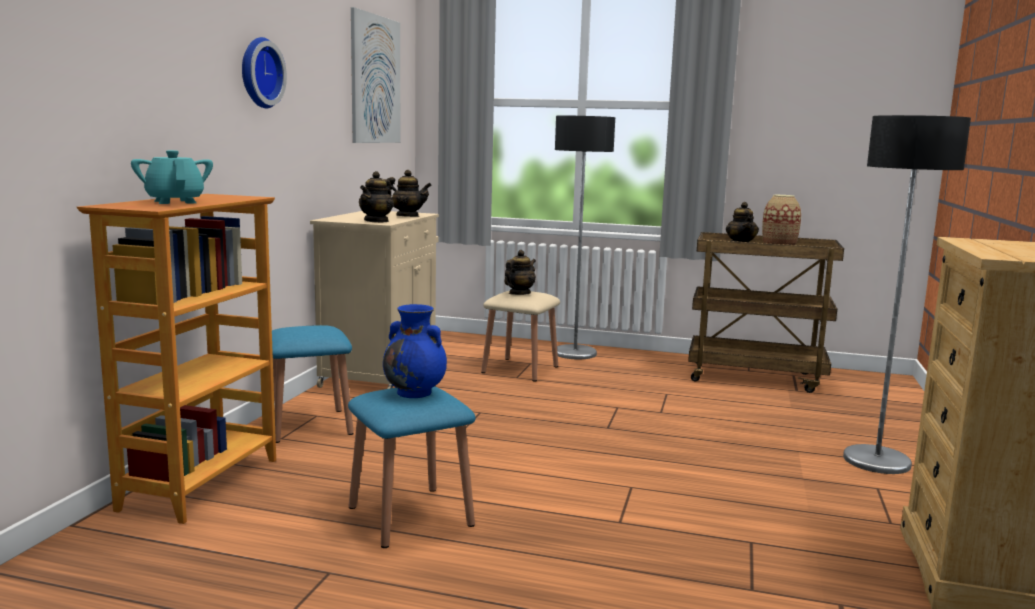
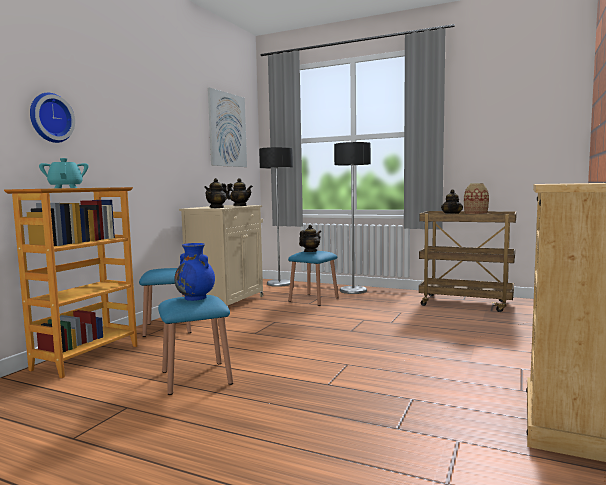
camera: 10 degrees right, 5 degrees down
(258, 73) = (139, 122): wall clock -> wall clock (50, 118)
(520, 369) = (313, 299): beige stool -> blue stool
(877, 461) = (529, 352): floor lamp -> floor lamp (279, 284)

